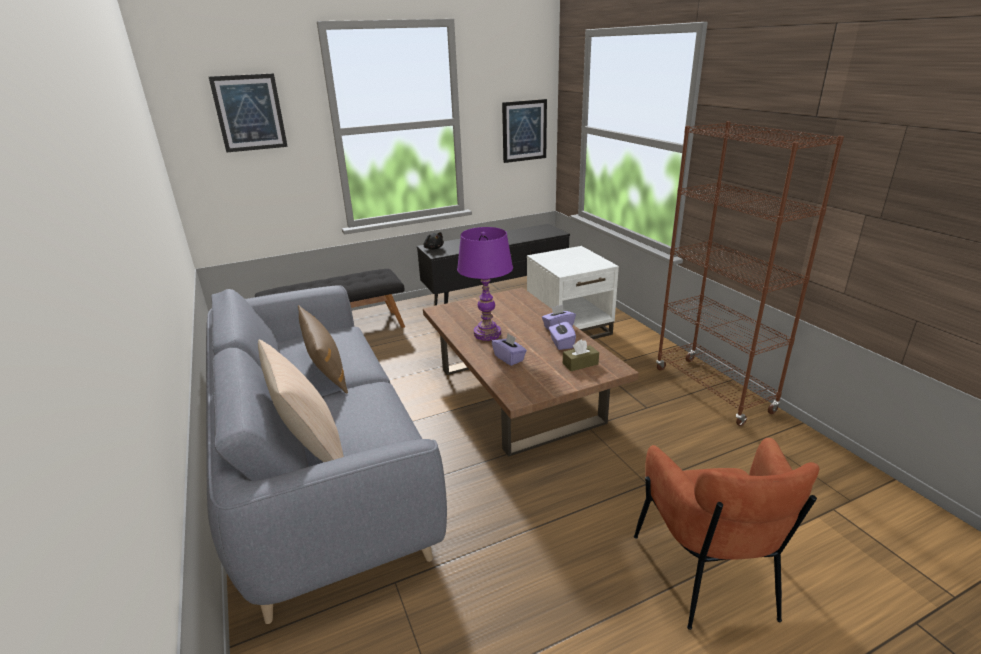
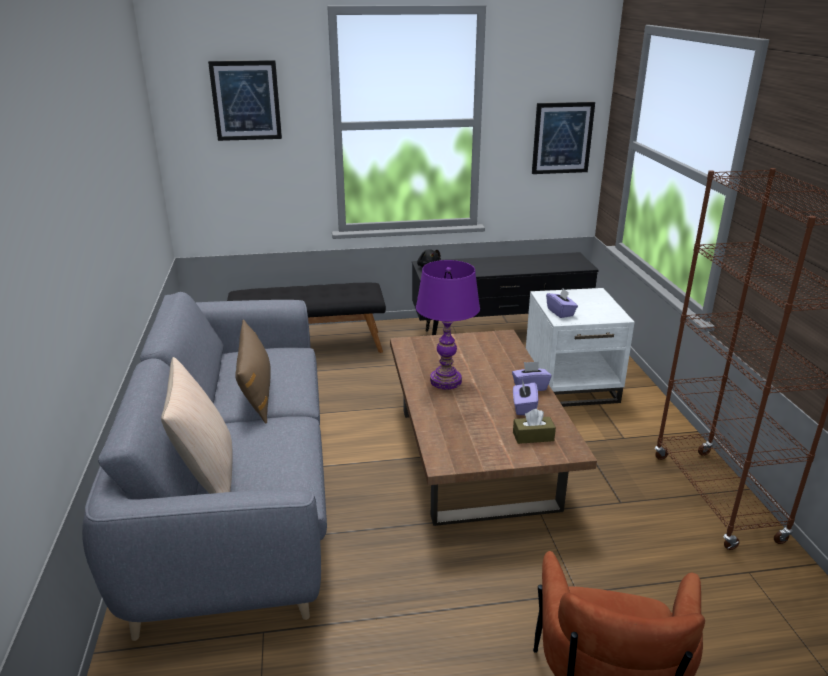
camera: 15 degrees right, 0 degrees up
(509, 358) = (456, 415): purple tissue box -> purple tissue box (560, 312)

